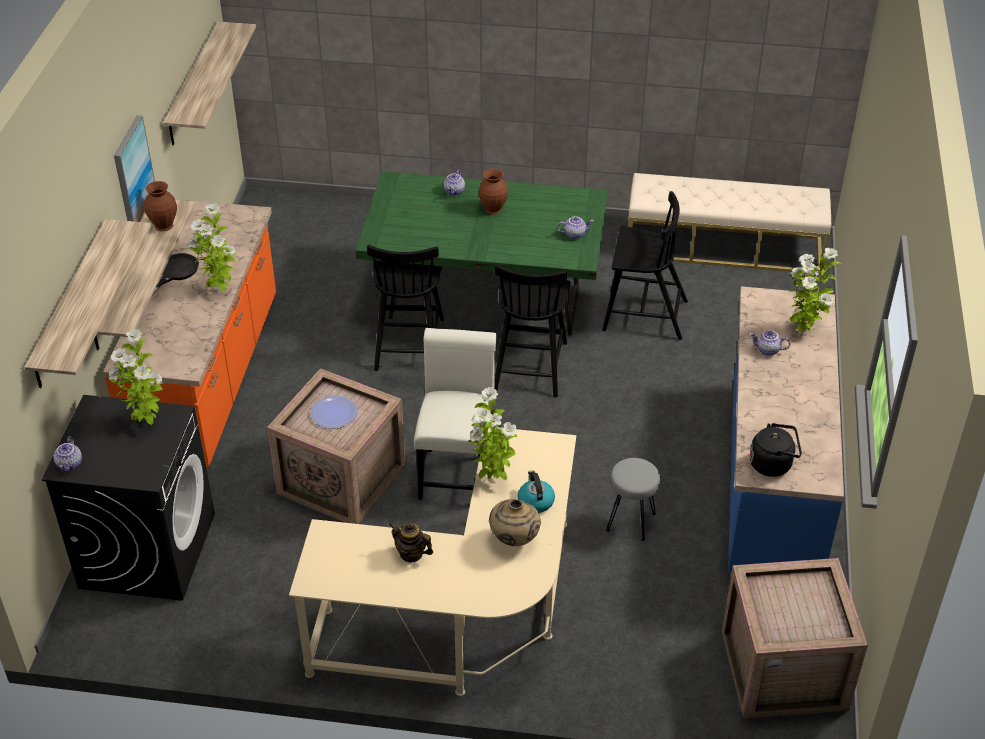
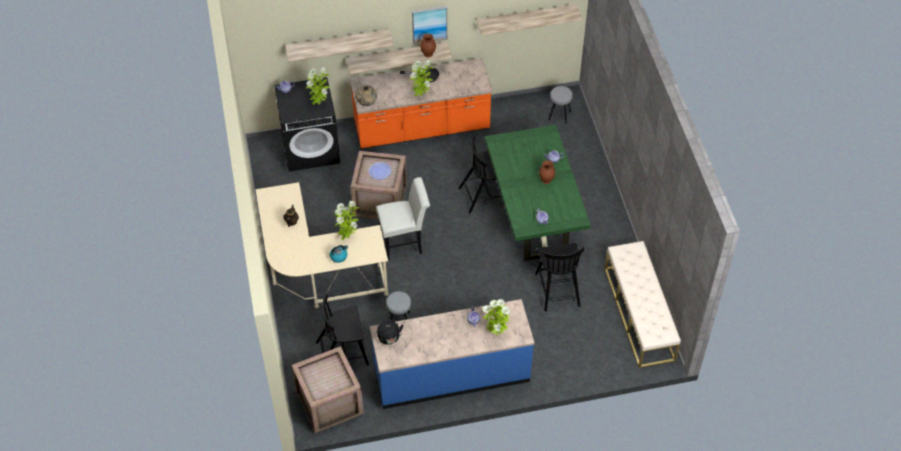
camera: 70 degrees right, 10 degrees up
(294, 220) = (559, 115): none -> grey stool
(514, 540) = (312, 255): beige vase -> beige vase (366, 103)
(530, 365) = (492, 250): black chair -> black chair (343, 353)

